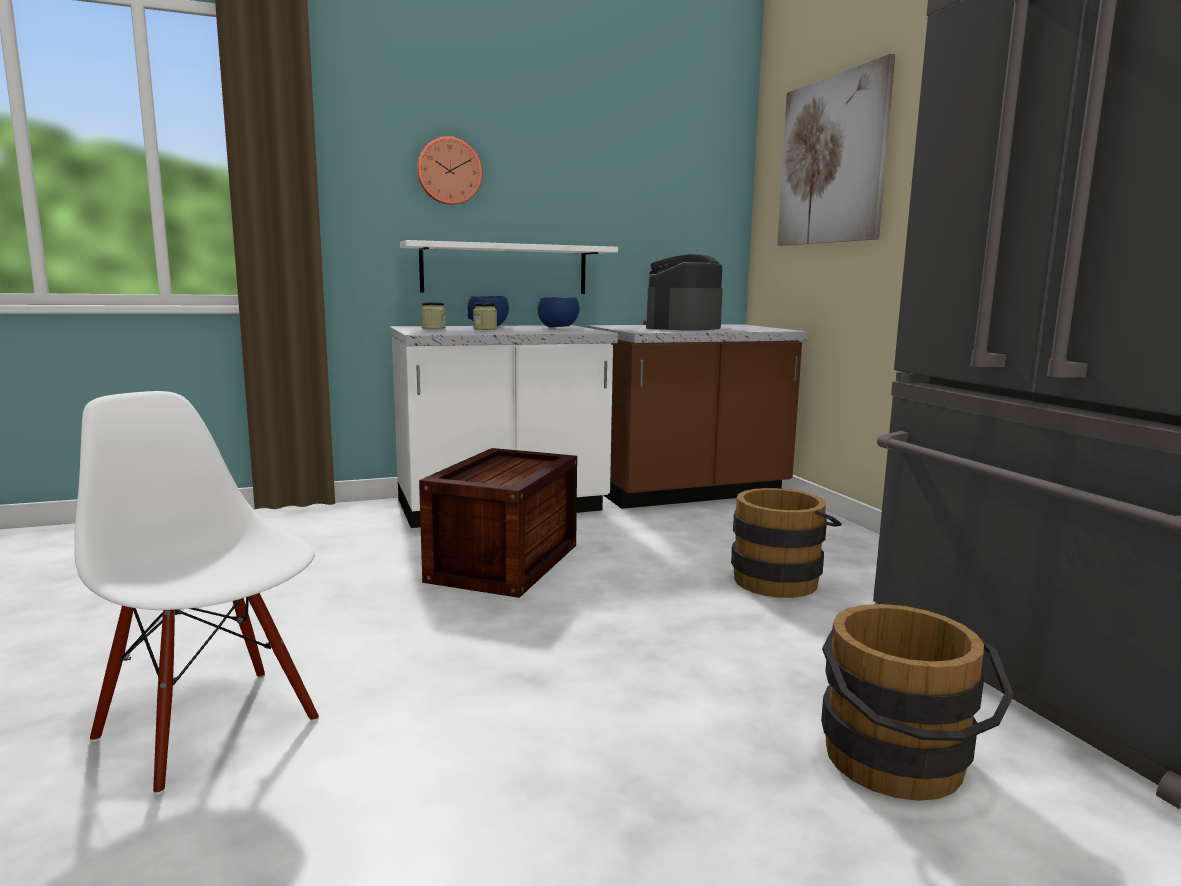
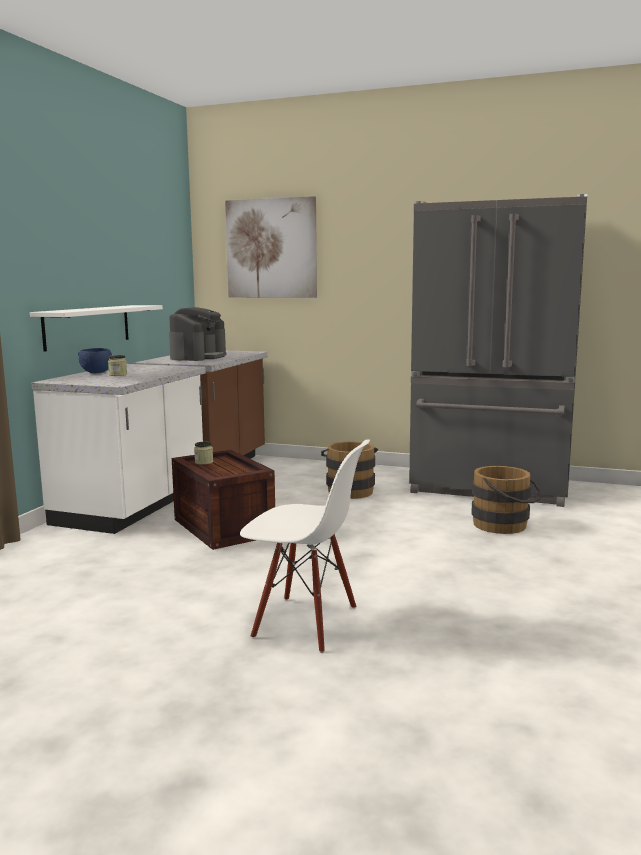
camera: 50 degrees left, 0 degrees up
(210, 727) = (305, 623): white chair -> white chair turned 150 degrees counterclockwise
(433, 328) = (81, 379): jar -> jar (204, 462)
(449, 171) = (53, 253): wall clock -> none
(557, 327) = (141, 367): blue bowl -> none
(683, 327) = (198, 357): coffee machine -> coffee machine turned 135 degrees counterclockwise

